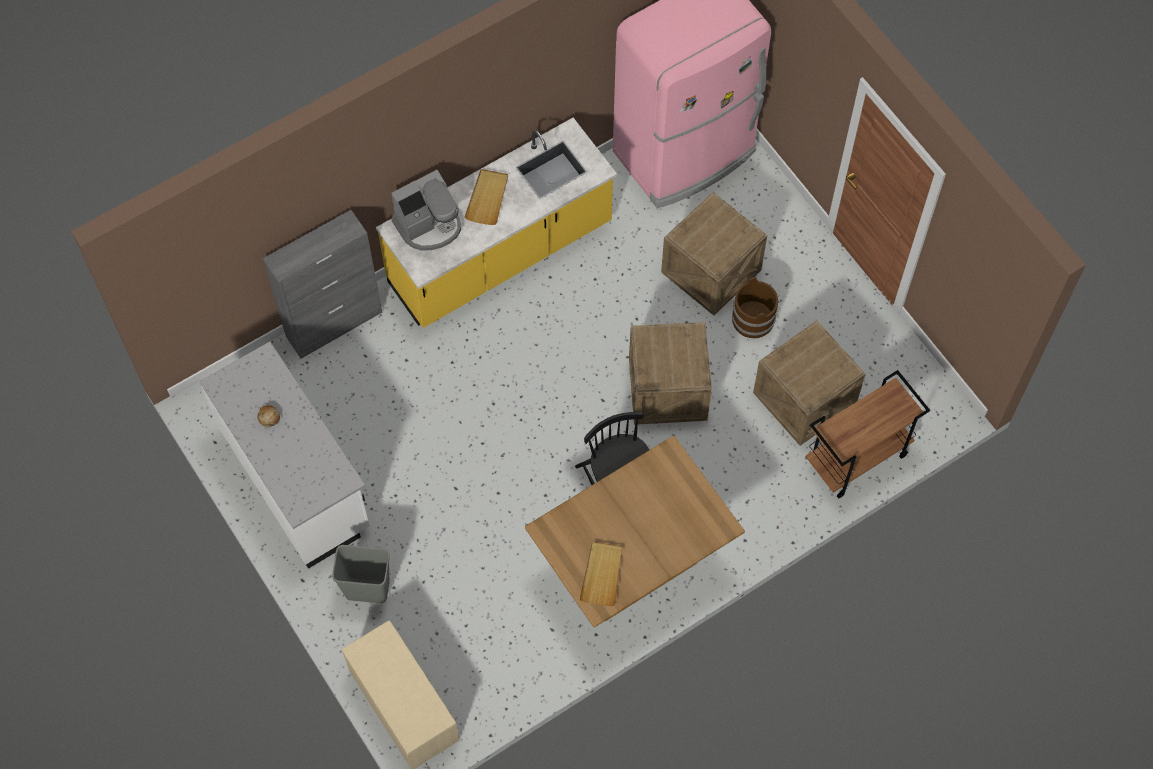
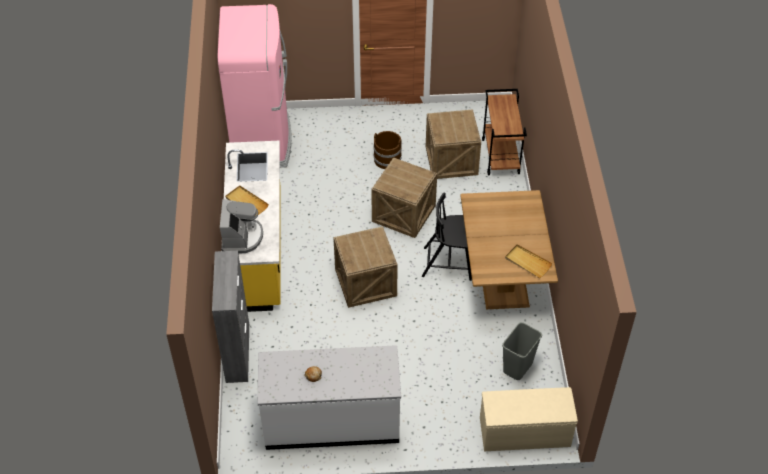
camera: 60 degrees left, 15 degrees down
(367, 589) = (434, 417): grey trash can -> grey trash can (518, 368)
(711, 273) = (345, 163): crate -> crate (366, 283)

